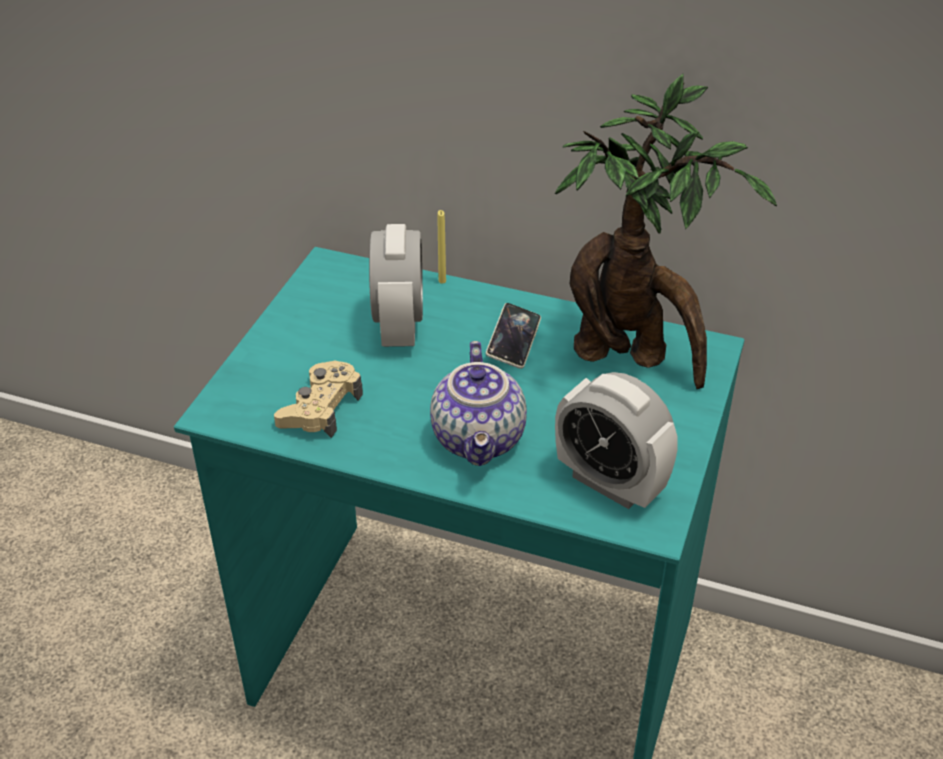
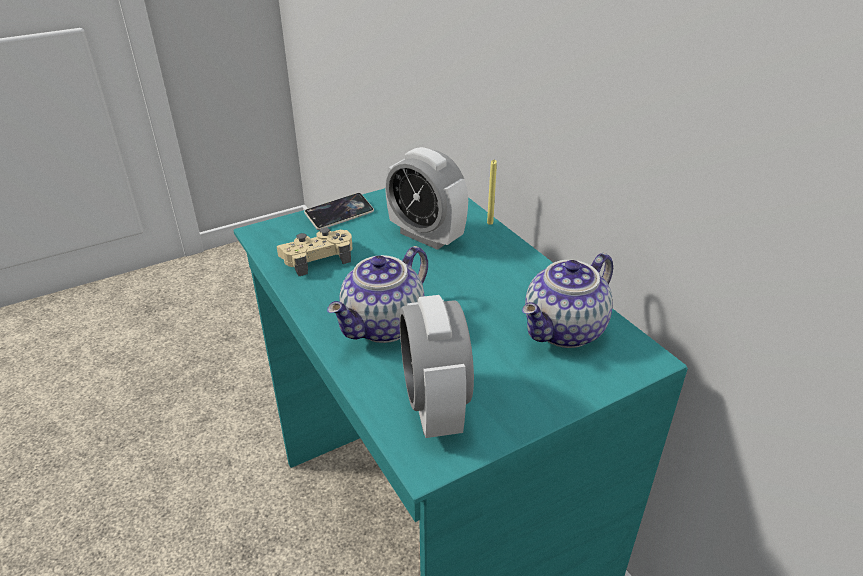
camera: 40 degrees right, 5 degrees down
(399, 327) = (426, 236): alarm clock -> alarm clock turned 90 degrees clockwise
(513, 340) = (491, 277): phone -> phone (340, 215)
(631, 358) = (565, 331): potted plant -> teapot

